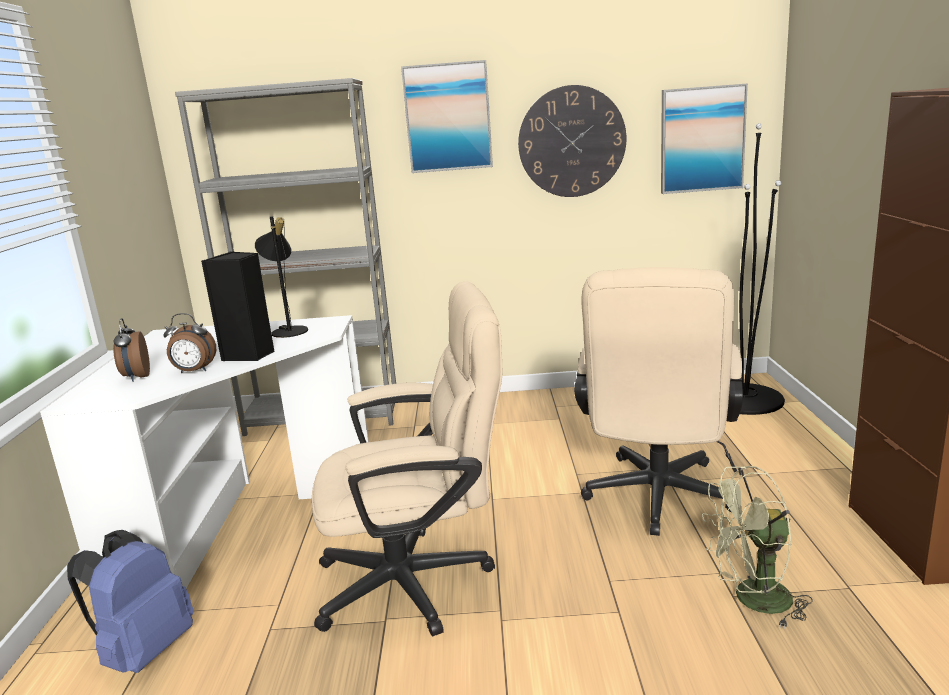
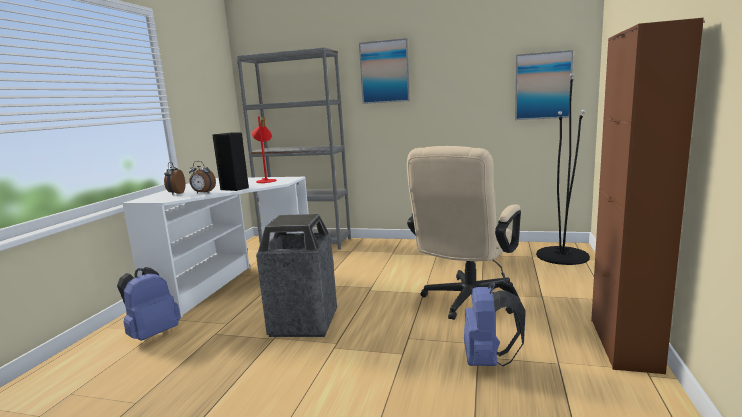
camera: 15 degrees right, 5 degrees down
(288, 330) = (266, 180): black table lamp -> red table lamp
(420, 580) = (304, 323): beige office chair -> trash can
(572, 142) = (458, 87): wall clock -> none
(753, 601) = (488, 361): green fan -> blue backpack

